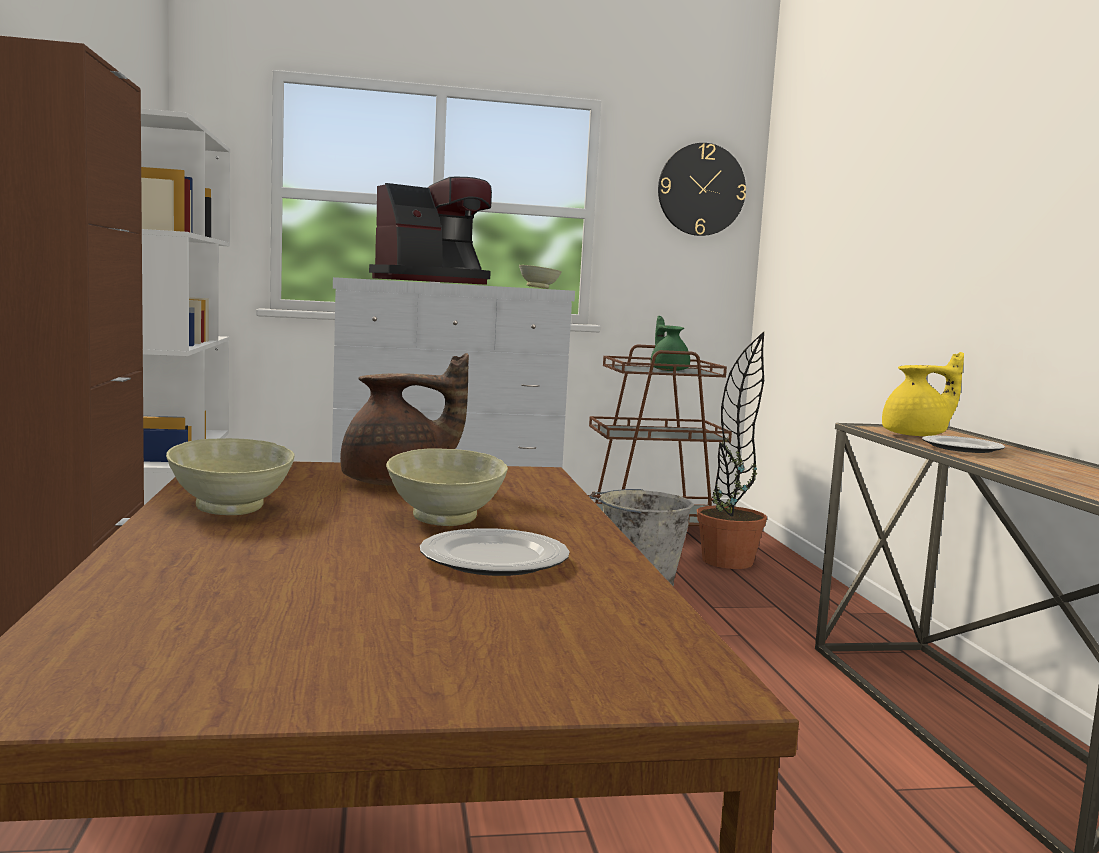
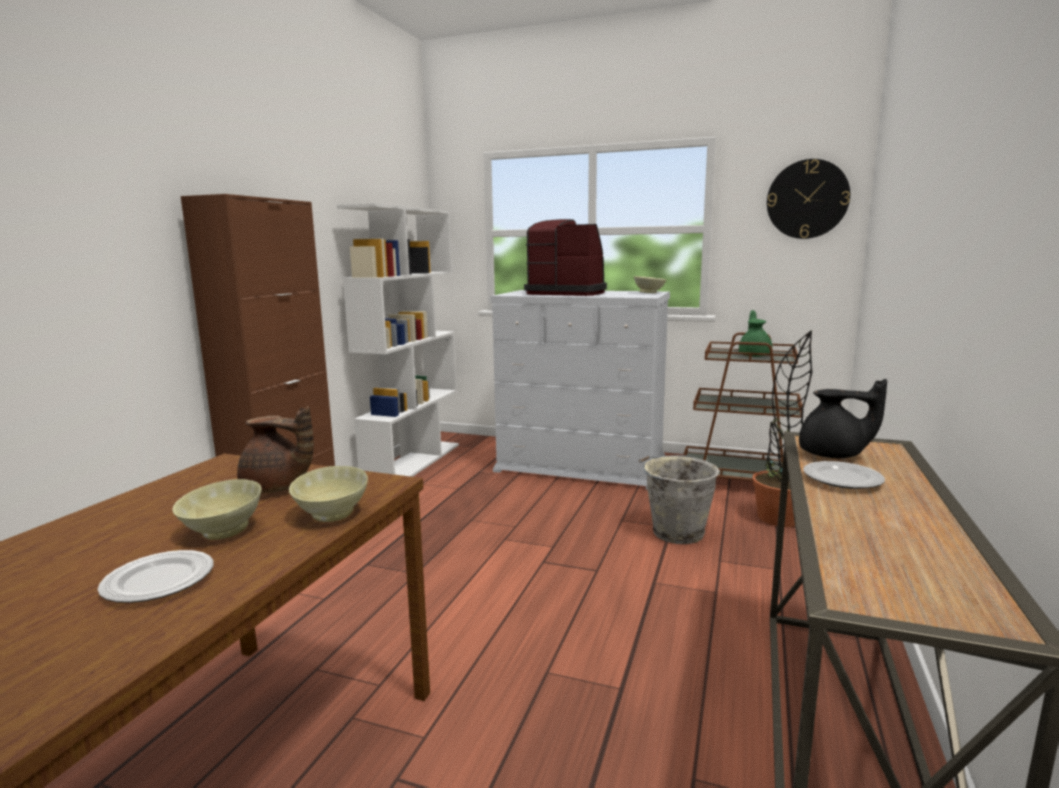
camera: 30 degrees right, 5 degrees up
(229, 509) = (138, 506): beige bowl -> beige bowl (331, 515)
(433, 282) = (567, 293): coffee machine -> coffee machine turned 150 degrees counterclockwise
(917, 435) = (833, 455): yellow teapot -> black teapot

